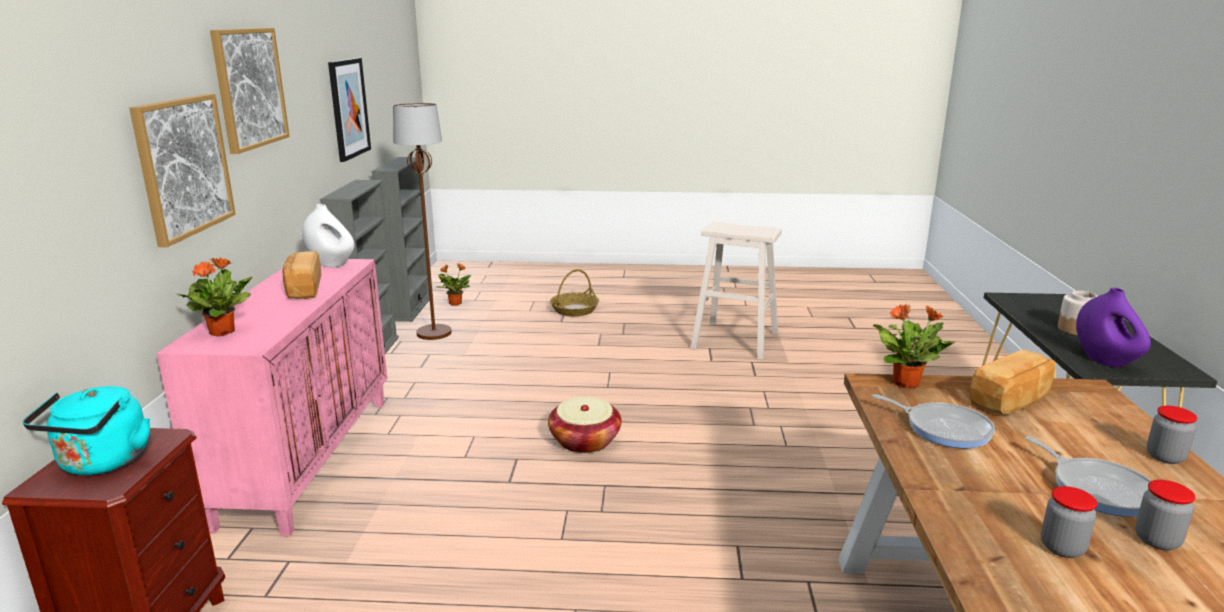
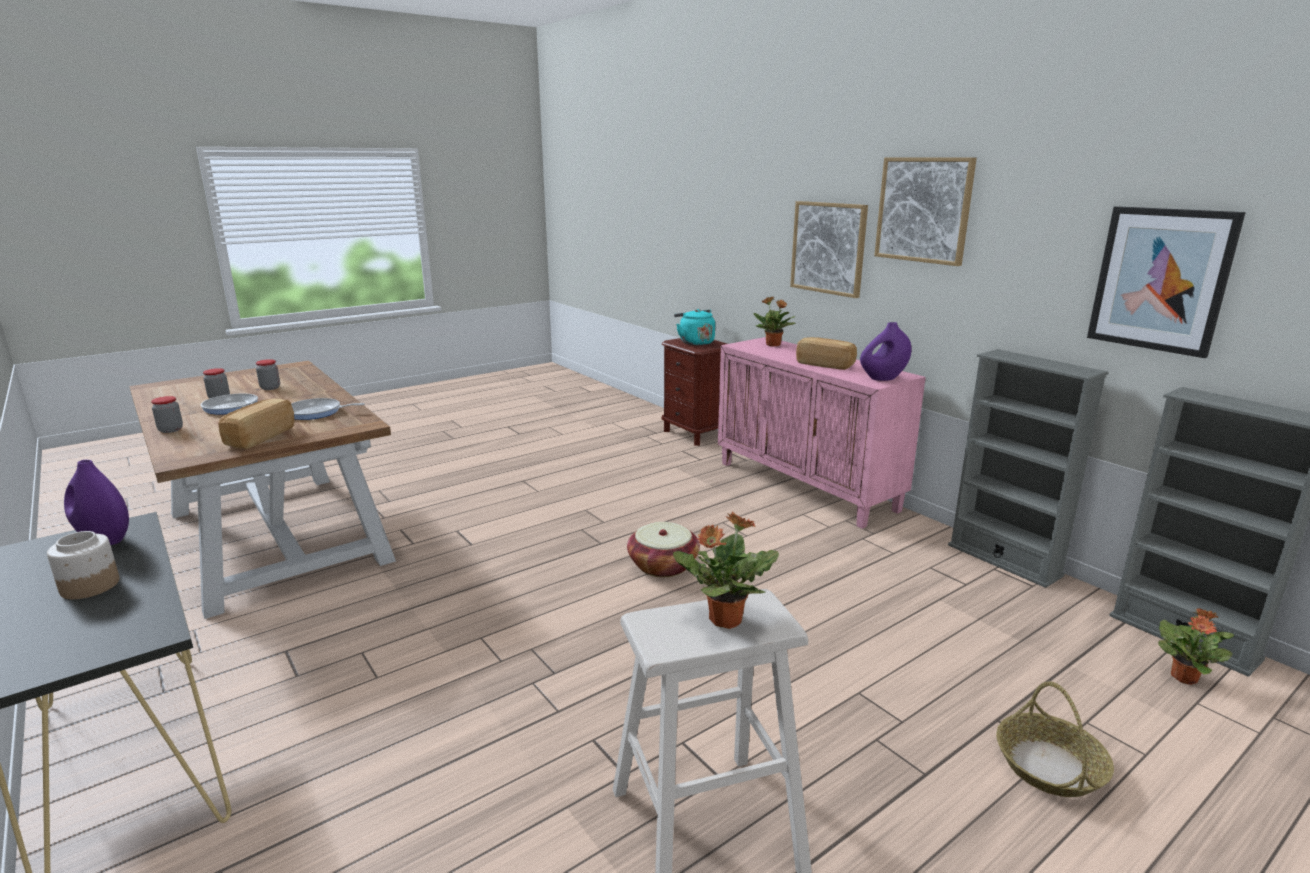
camera: 140 degrees right, 0 degrees up
(331, 264) = (883, 378): white vase -> purple vase
(434, 333) = (1042, 611): brown floor lamp -> none
(907, 383) = (340, 430): potted plant -> potted plant (724, 620)

